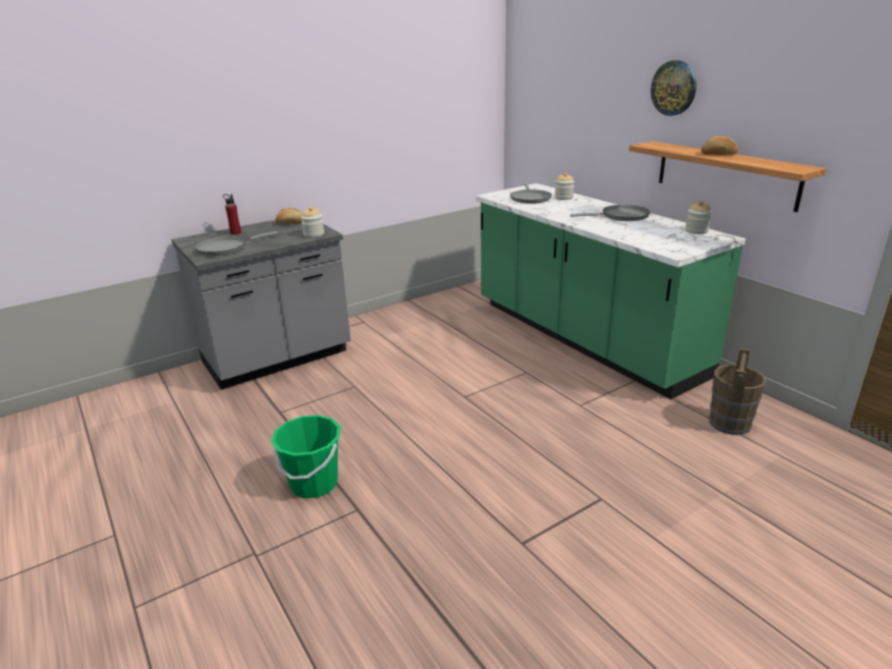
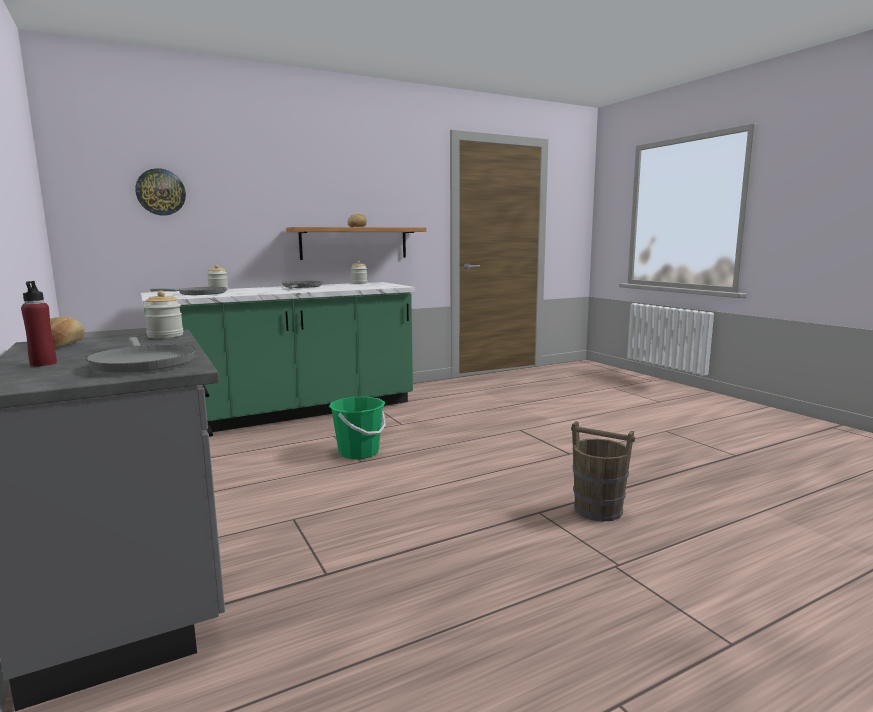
camera: 85 degrees left, 15 degrees down
(314, 483) = (497, 537): green bucket -> green bucket (359, 452)
(674, 88) = (298, 184): wall clock -> wall clock (160, 192)
(730, 423) = (443, 394): brown bucket -> brown bucket (597, 509)

